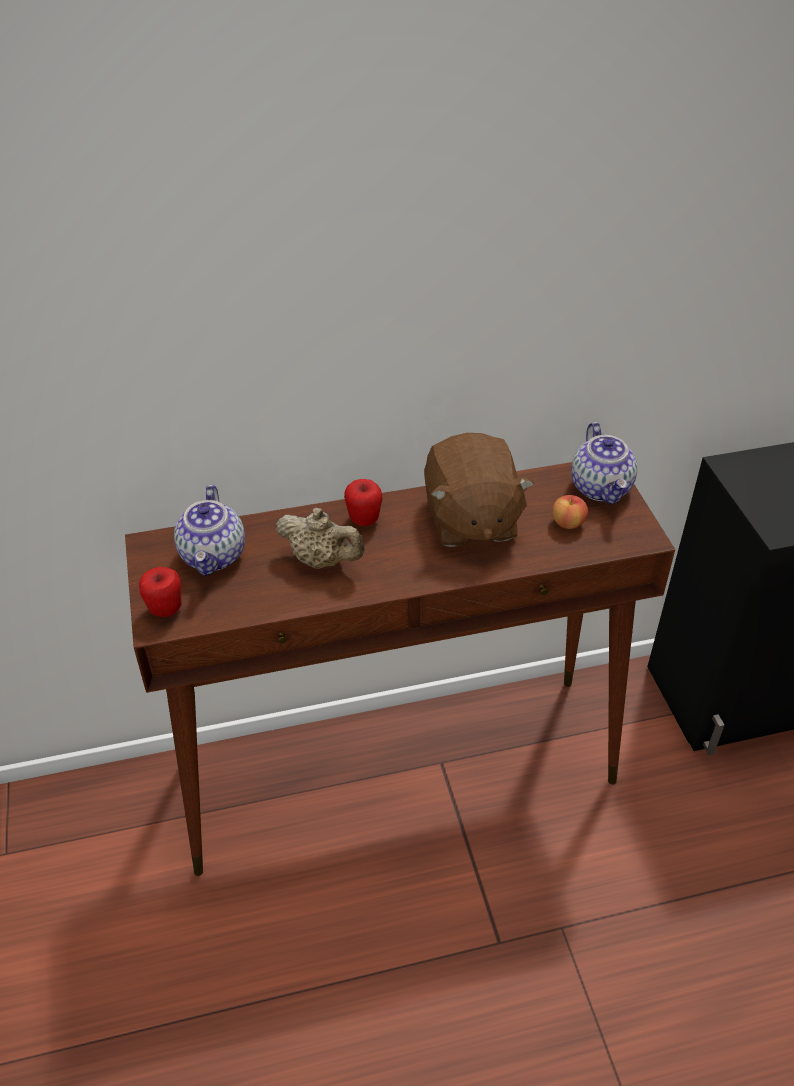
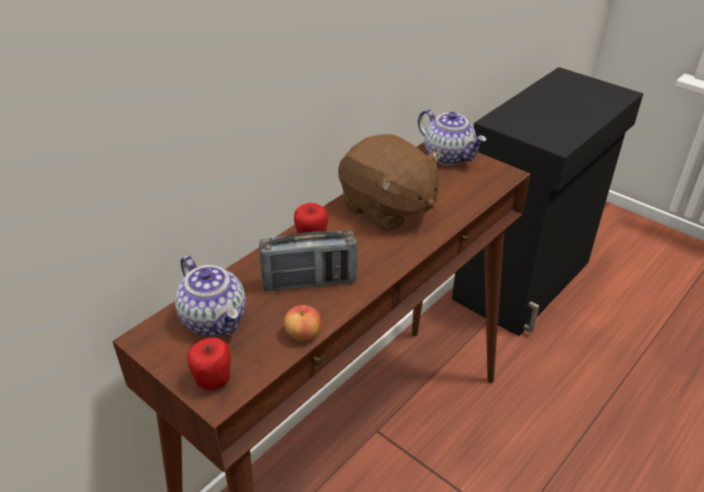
camera: 35 degrees left, 5 degrees down
(322, 560) = (309, 282): beige teapot -> radio
(568, 523) = (452, 184): apple -> apple (303, 334)

